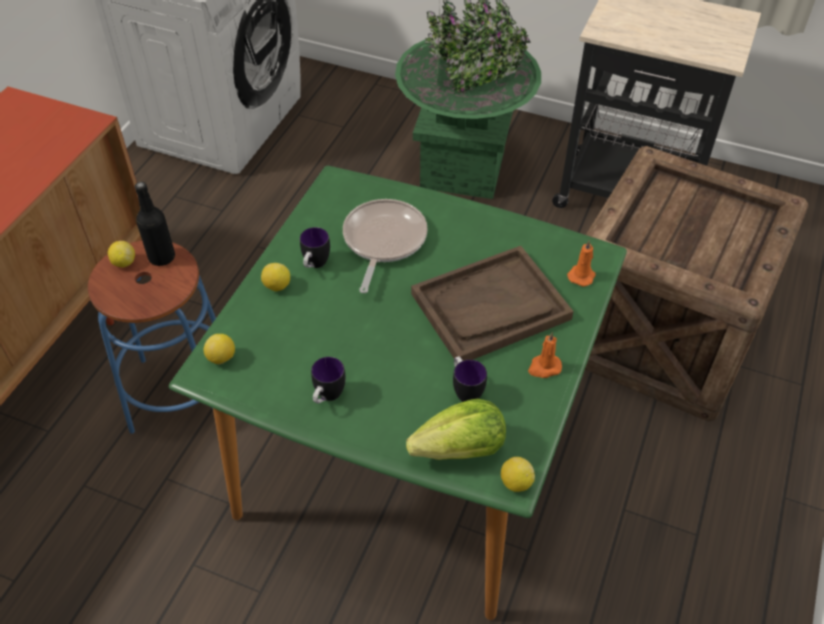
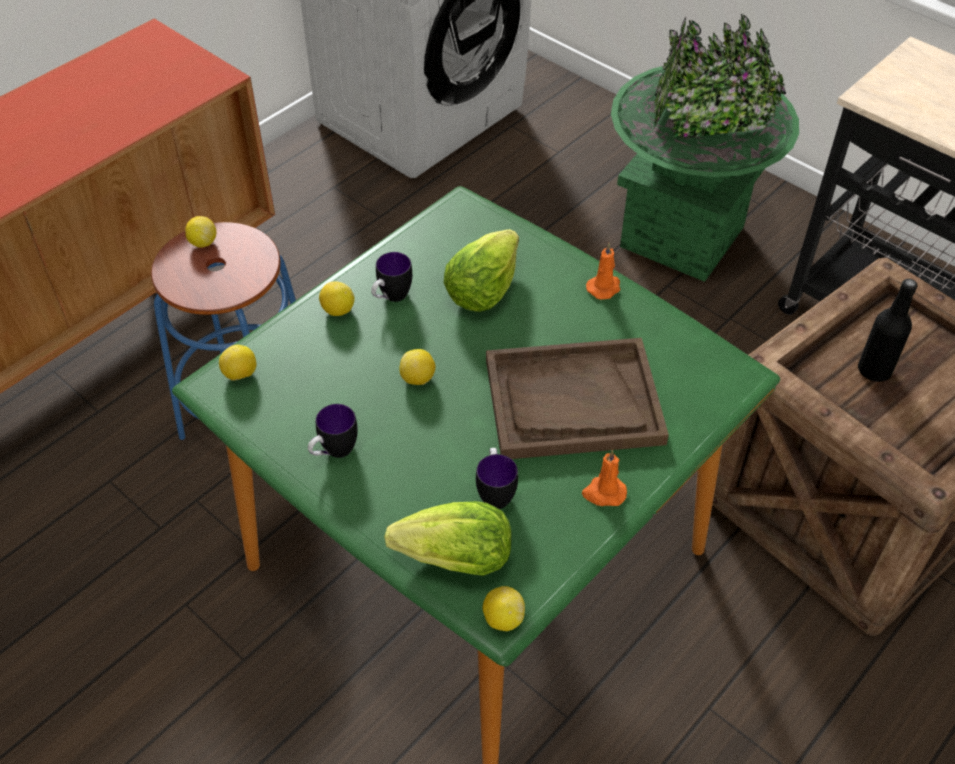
camera: 20 degrees right, 0 degrees up
(162, 257) = (245, 247): black bottle -> black bottle (874, 370)
(366, 322) = (418, 379): none -> lemon
(383, 241) = (482, 290): frying pan -> lettuce
(582, 275) = (705, 395): orange candle -> orange candle (604, 287)

